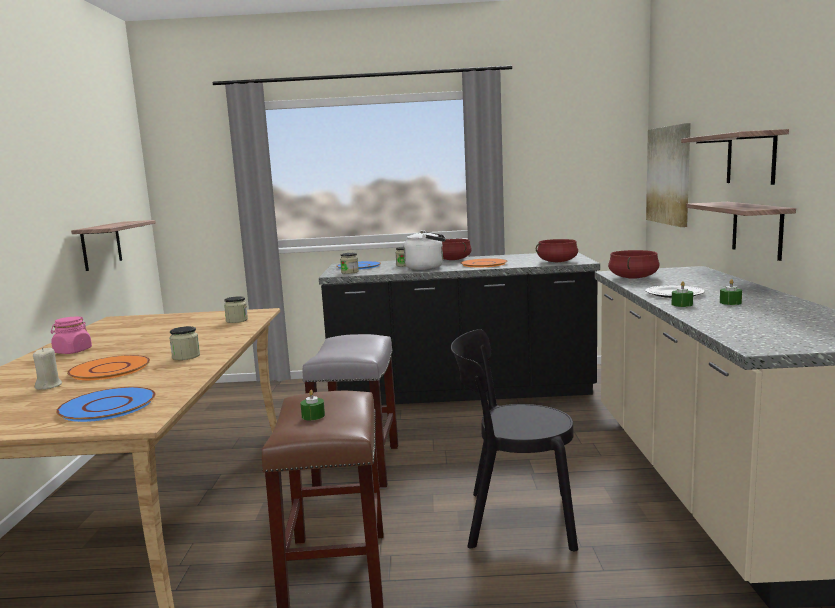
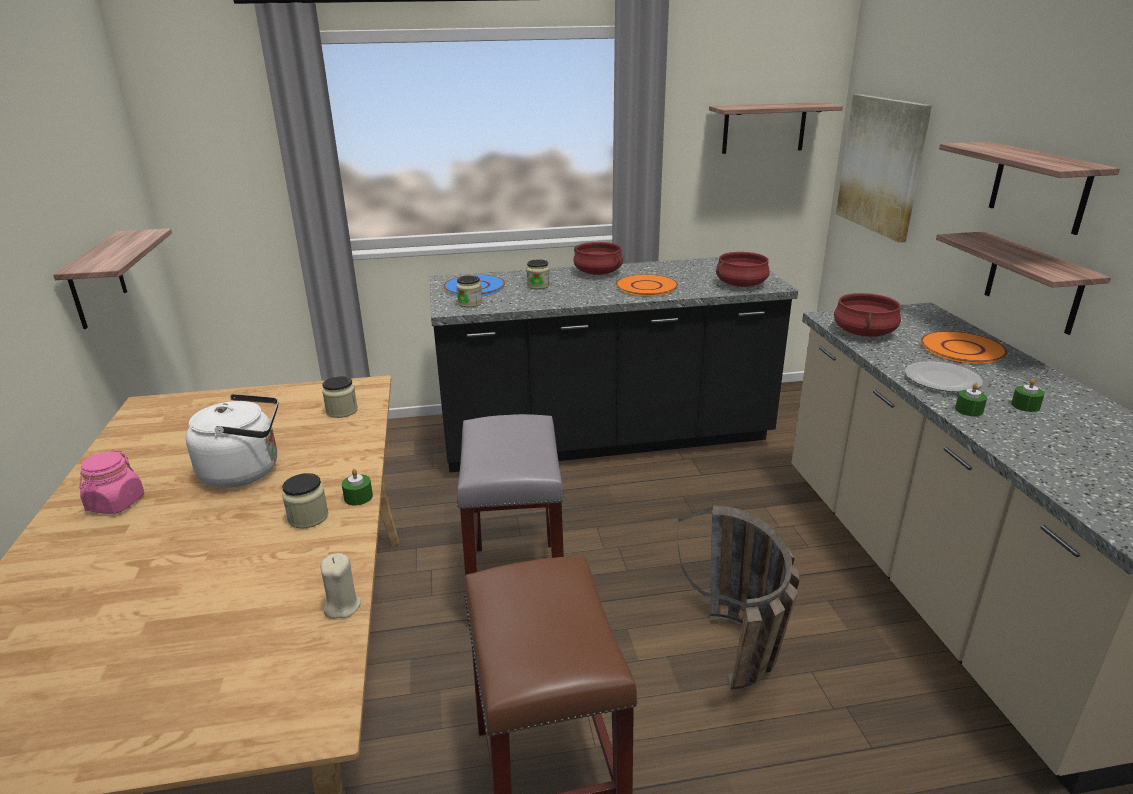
camera: 10 degrees left, 15 degrees up
(49, 386) = (118, 614): beige candle -> beige candle (342, 606)
(107, 406) = (243, 675): blue plate -> none
(109, 369) = (200, 558): orange plate -> orange plate (961, 349)
(313, 416) = (532, 626): green candle -> green candle (358, 497)
(427, 268) = (574, 295): white kettle -> white kettle (246, 471)
(513, 519) = (740, 667): black chair -> basket
(583, 158) = (764, 128): none -> shelf

